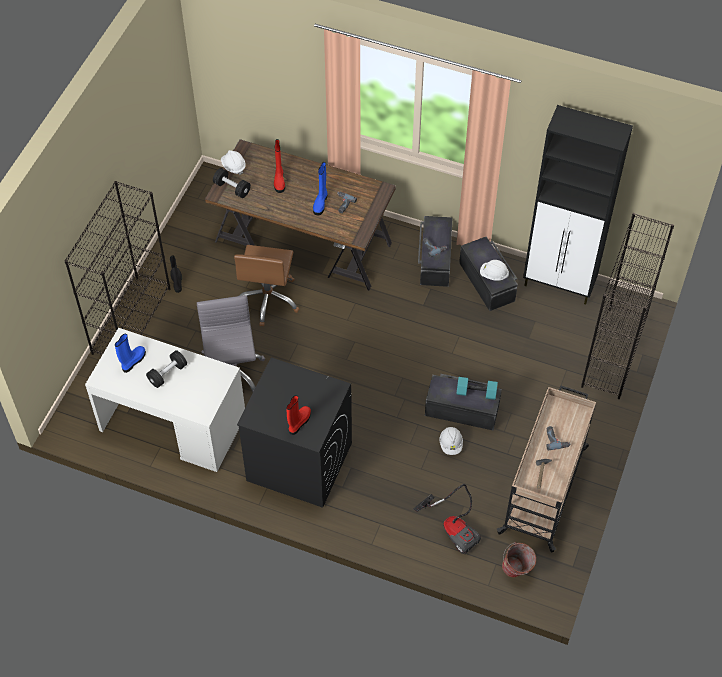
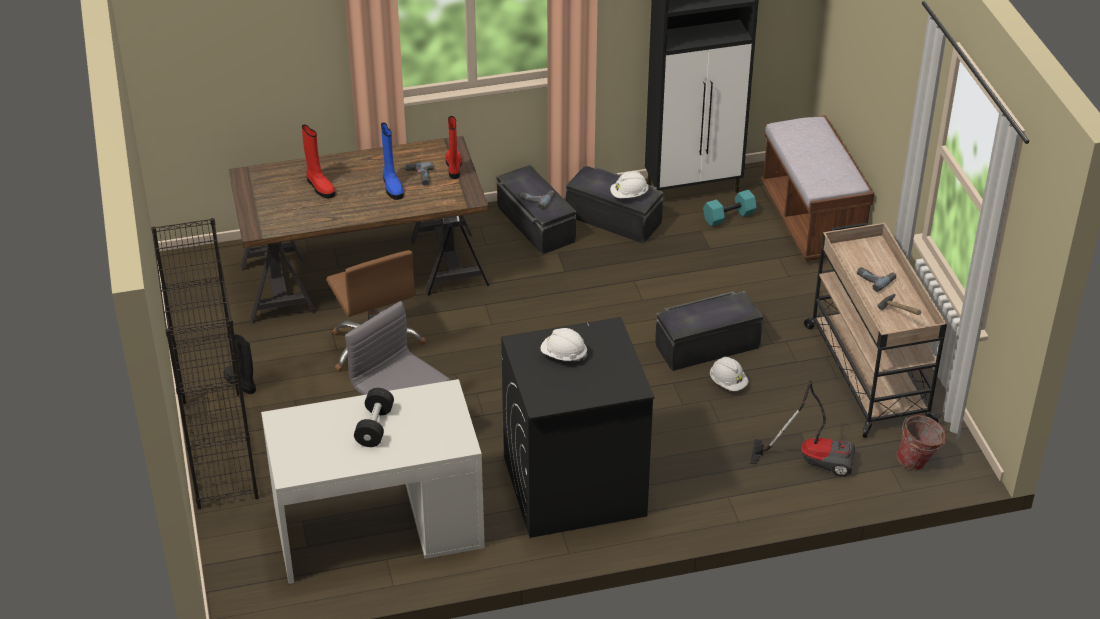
camera: 35 degrees left, 15 degrees down
(133, 361) = (316, 436): blue boot -> none
(232, 188) = (267, 217): black dumbbell -> none
(233, 166) = (248, 197): white hard hat -> white hard hat (563, 355)
(299, 422) = (601, 380): red boot -> red boot (454, 167)
(475, 393) = (721, 307): turquoise dumbbell -> turquoise dumbbell (729, 217)
(614, 353) = (811, 221): black bookcase -> brown bench

